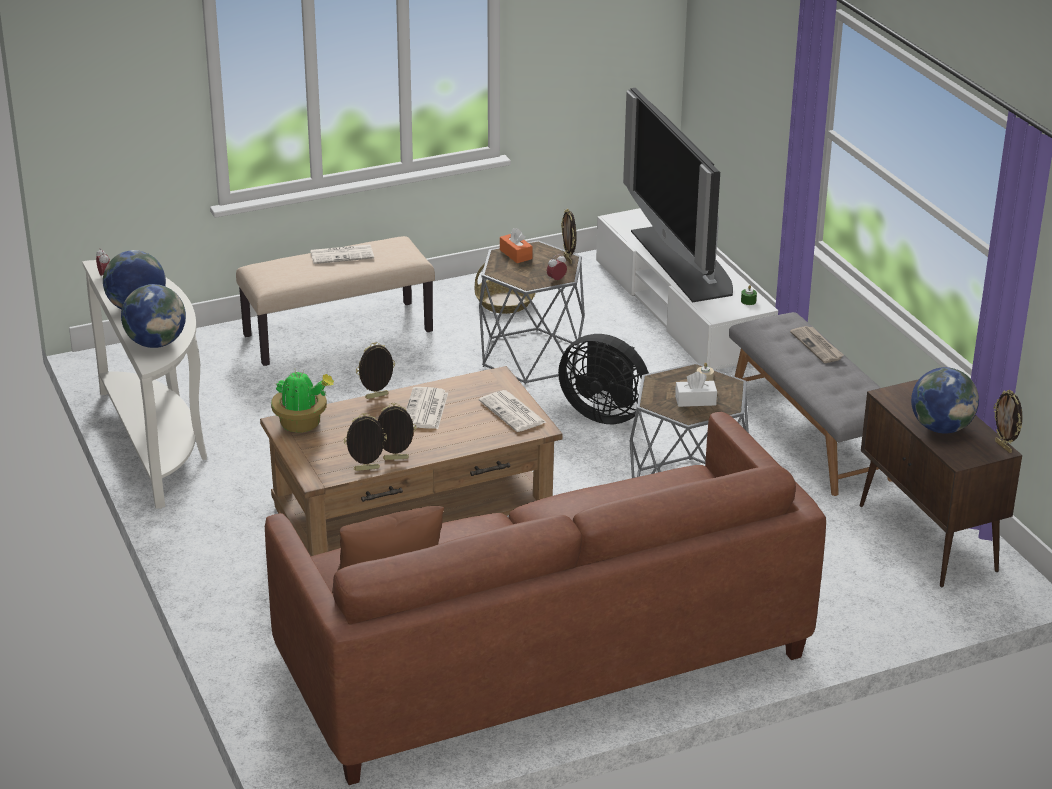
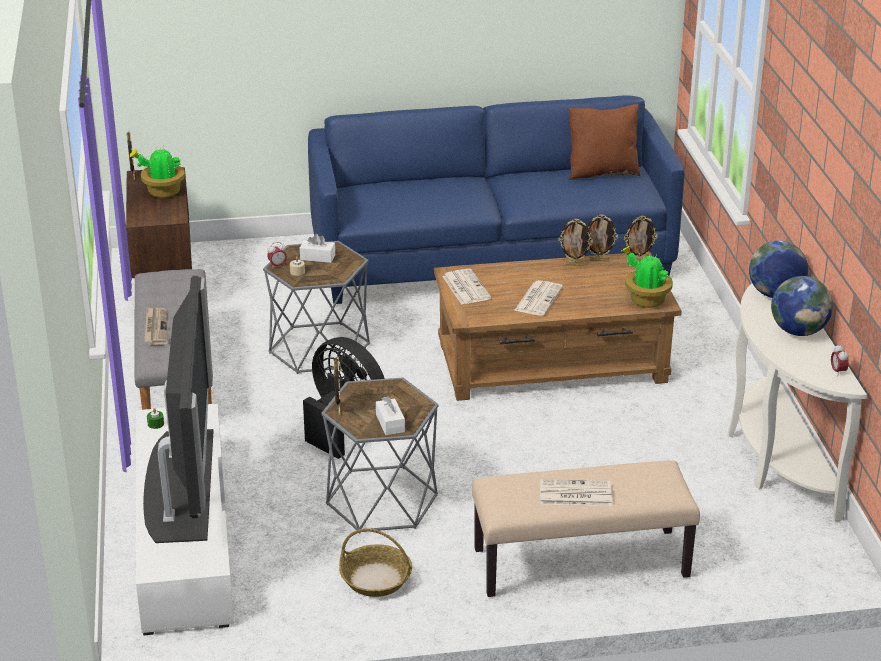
camera: 165 degrees left, 0 degrees up
(377, 397) = (577, 314): picture frame -> picture frame (638, 261)
(515, 254) = (390, 423): orange tissue box -> white tissue box
(543, 659) = (491, 257): brown sofa -> blue sofa
(556, 280) = (365, 386): alarm clock -> alarm clock (277, 265)
(941, 428) = (162, 192): globe -> potted plant

